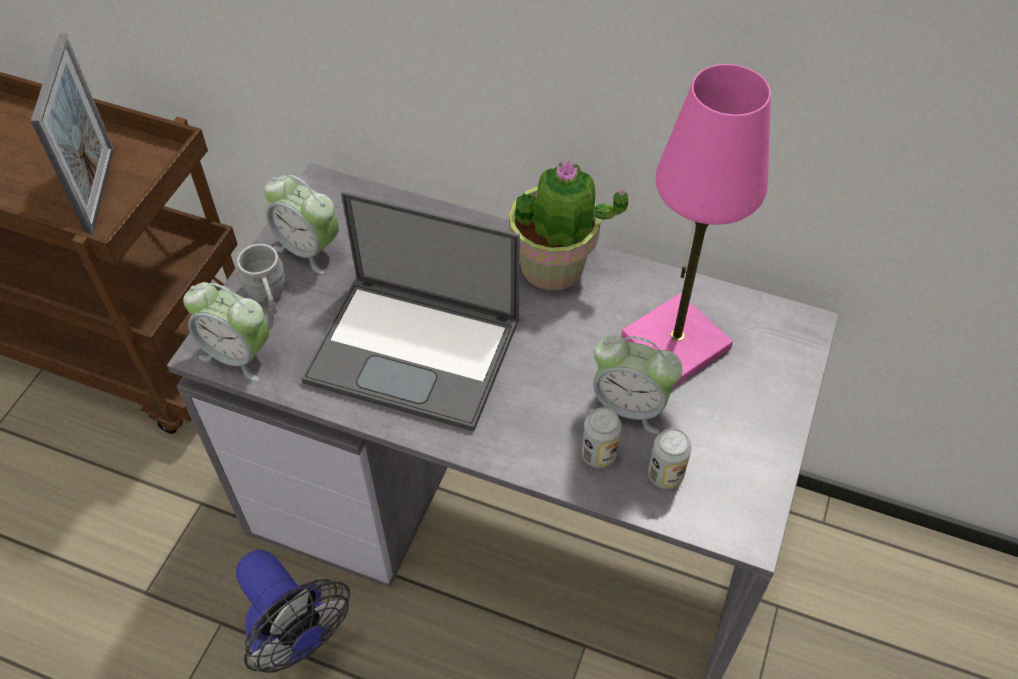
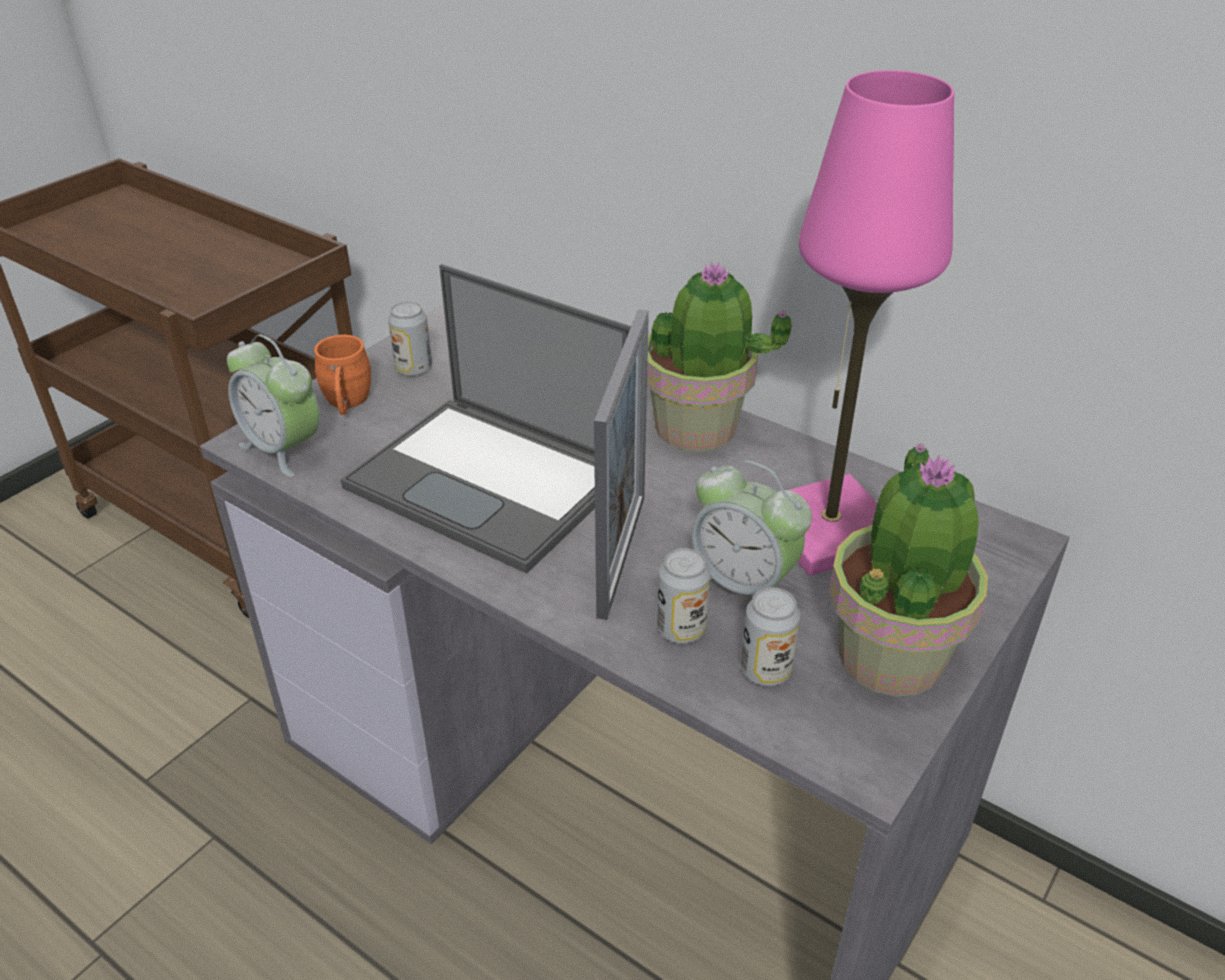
camera: 15 degrees right, 15 degrees down
(100, 190) = (220, 288): picture frame -> picture frame (622, 554)
(269, 297) = (347, 404): grey mug -> orange mug
(296, 636) = (295, 874): fan -> none
(308, 249) = (414, 369): alarm clock -> can
(744, 443) = (892, 655): none -> potted plant

